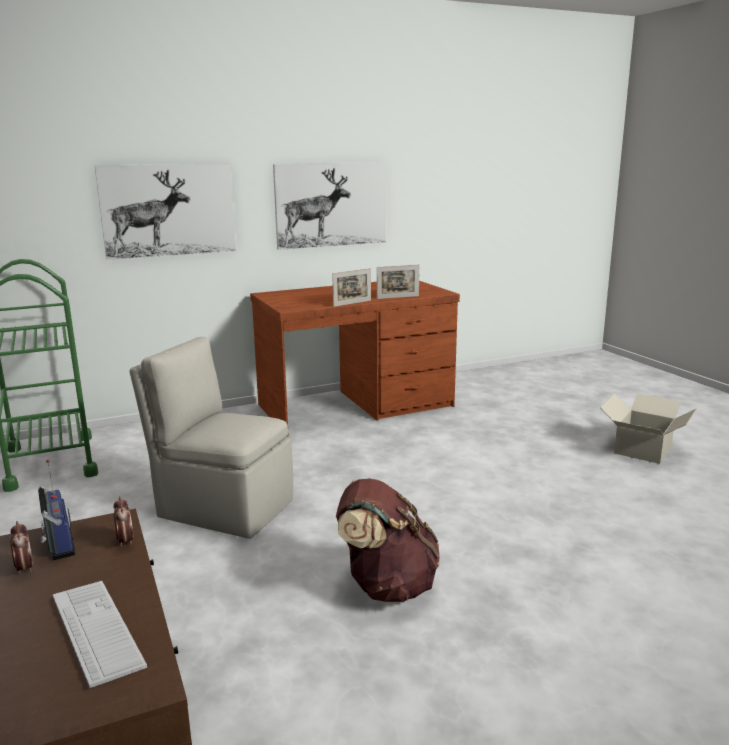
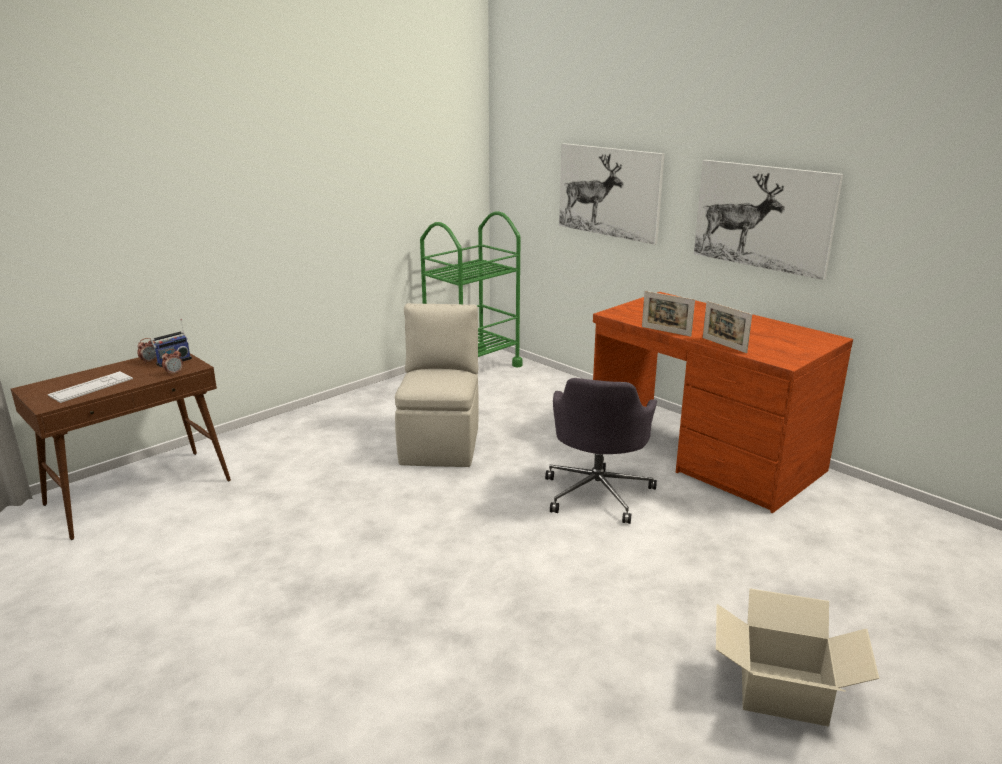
camera: 70 degrees right, 5 degrees up
(386, 585) = (355, 535): brown backpack -> none
(387, 453) = (598, 493): none -> grey office chair

